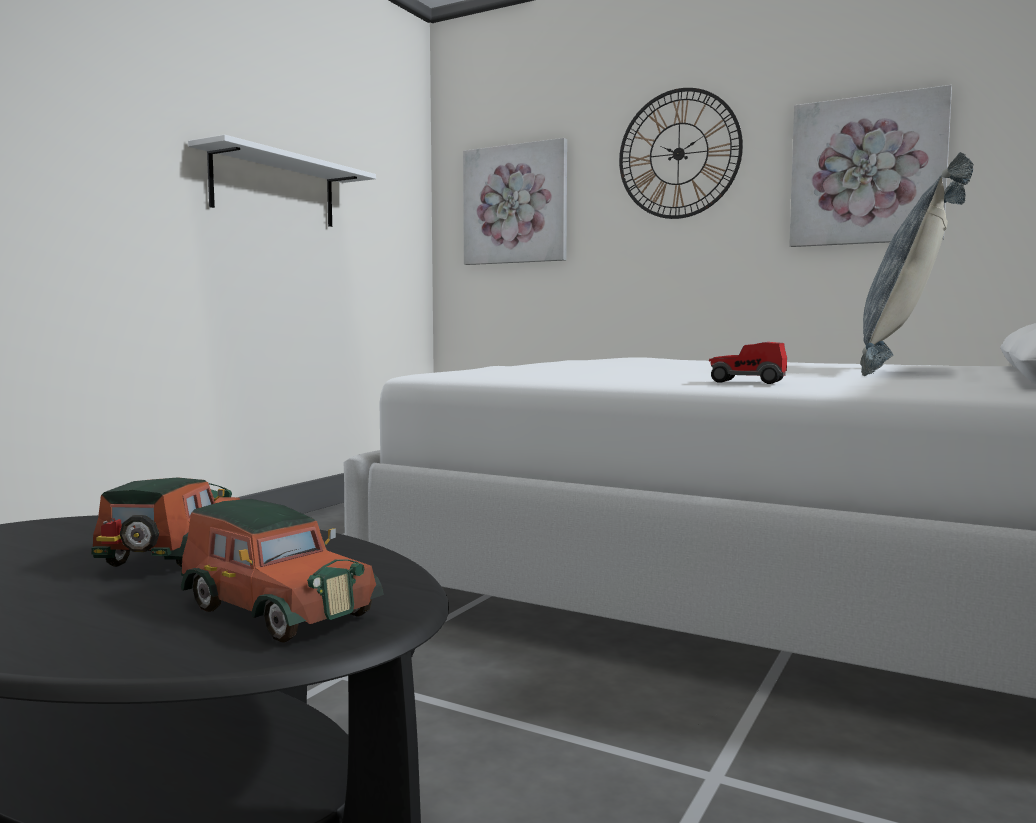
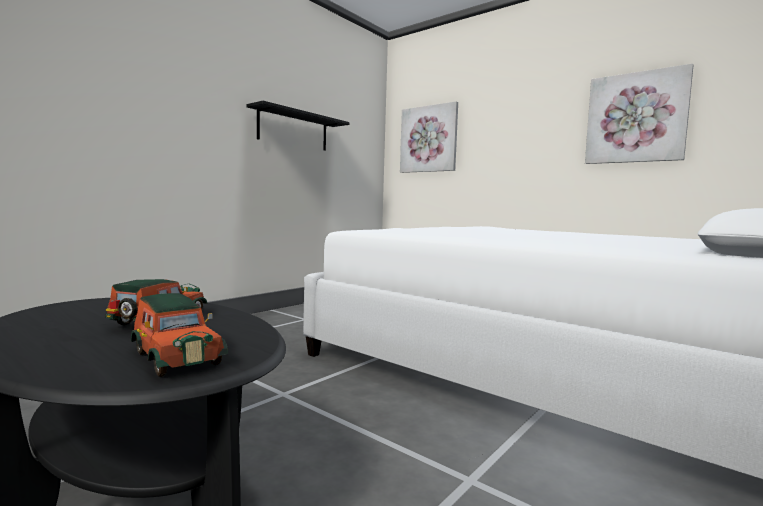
camera: 10 degrees right, 0 degrees up
(274, 189) = (293, 130): white shelf -> black shelf
(678, 154) = (521, 109): wall clock -> none
(747, 382) = (523, 242): toy car -> none
(910, 373) = (642, 241): pillow -> none

